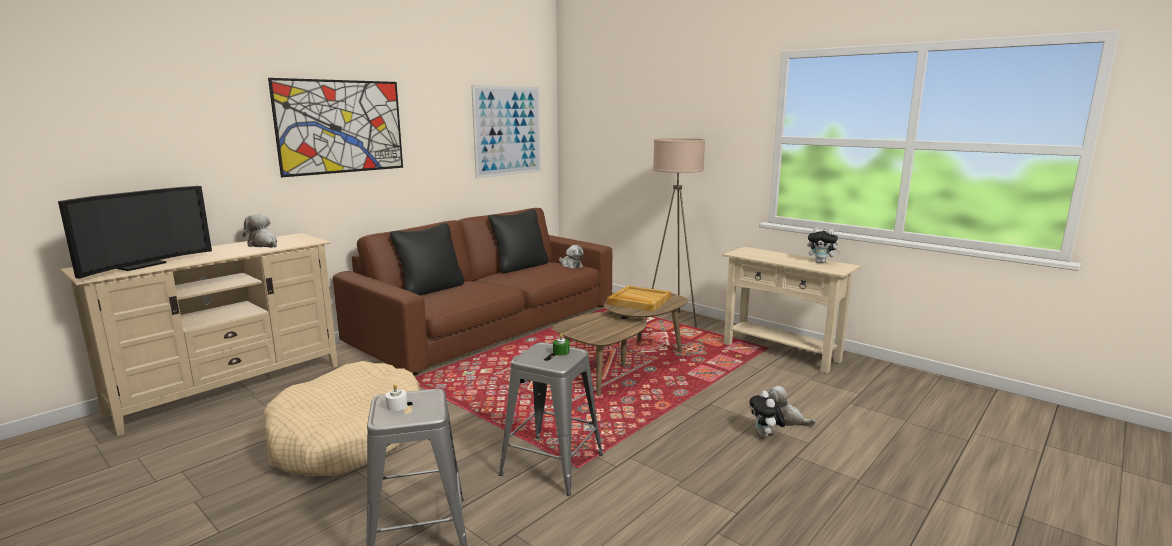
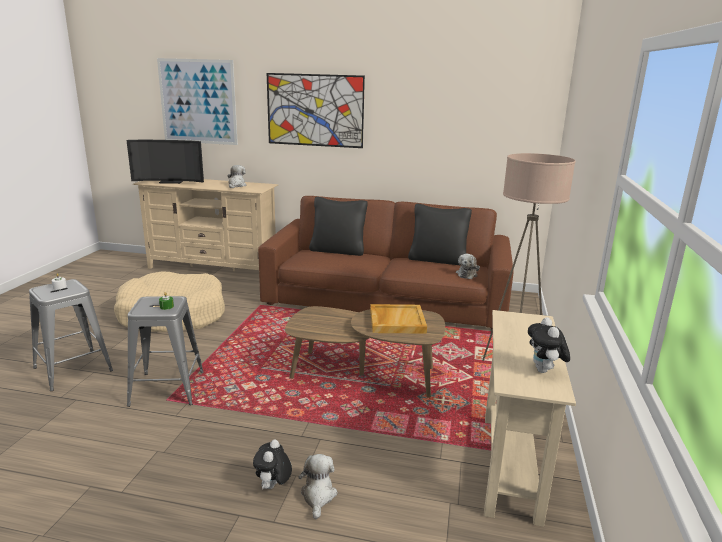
camera: 60 degrees right, 5 degrees up
(508, 131) = (485, 126): picture -> picture (198, 102)
(765, 435) = (273, 487): plush toy -> plush toy turned 45 degrees counterclockwise

